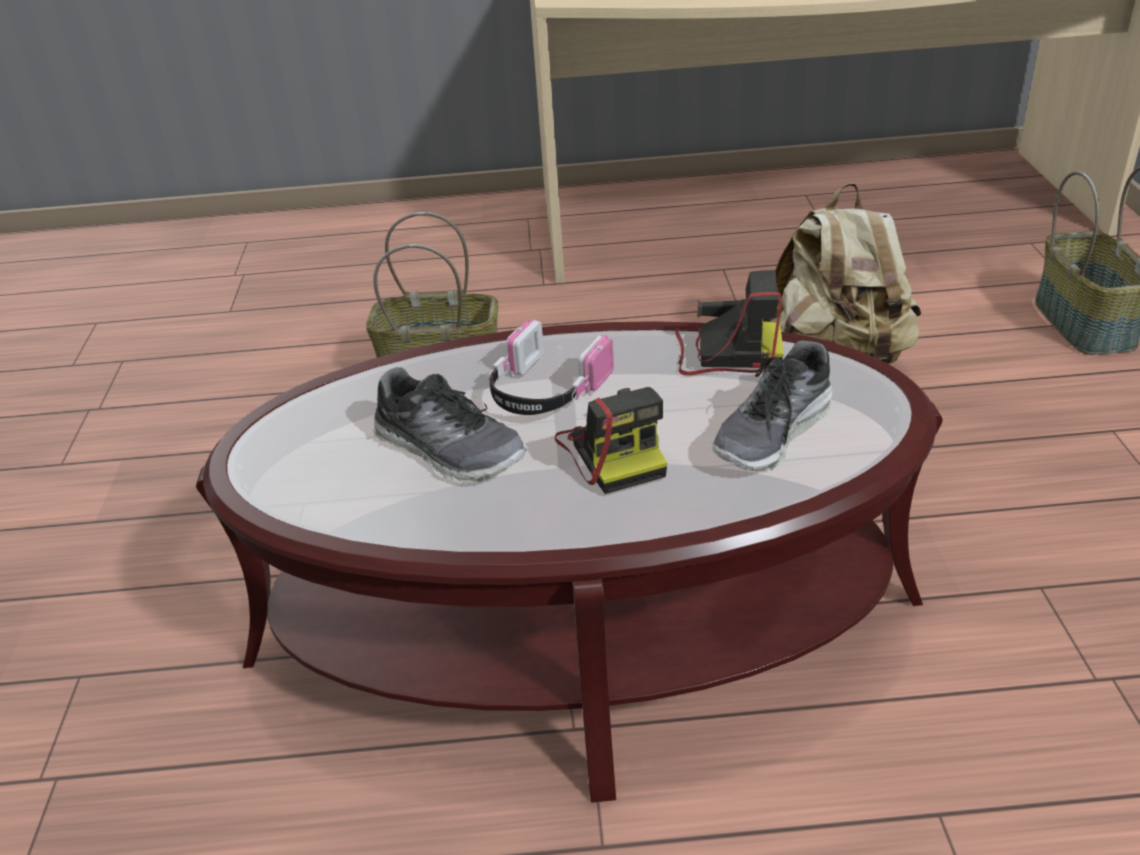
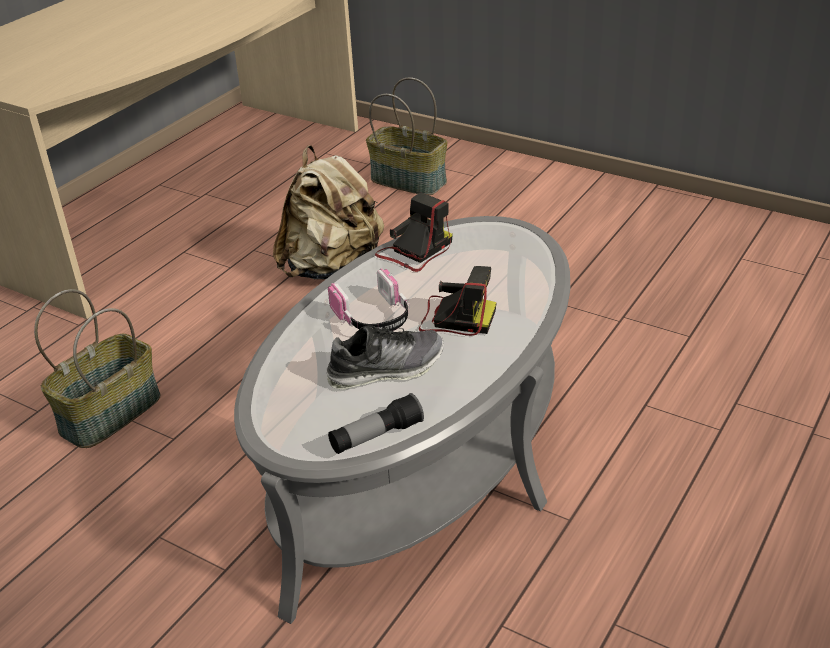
camera: 55 degrees left, 0 degrees up
(307, 506) = (376, 436): none -> flashlight
(583, 627) = (421, 458): brown coffee table -> grey coffee table
(773, 433) = (498, 269): shoe -> none

